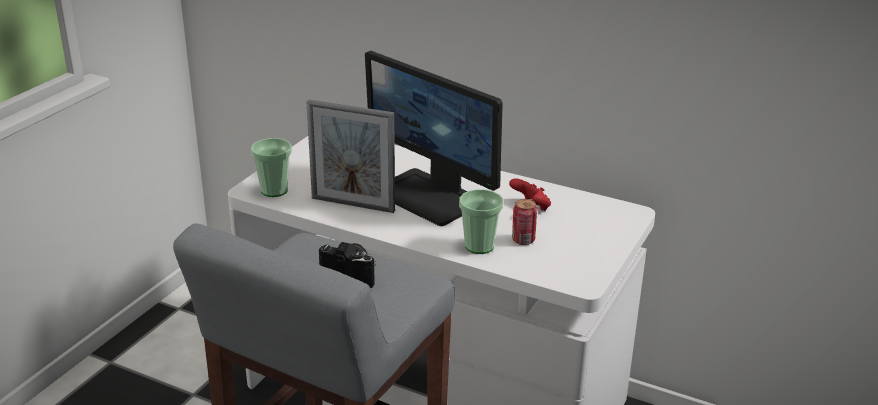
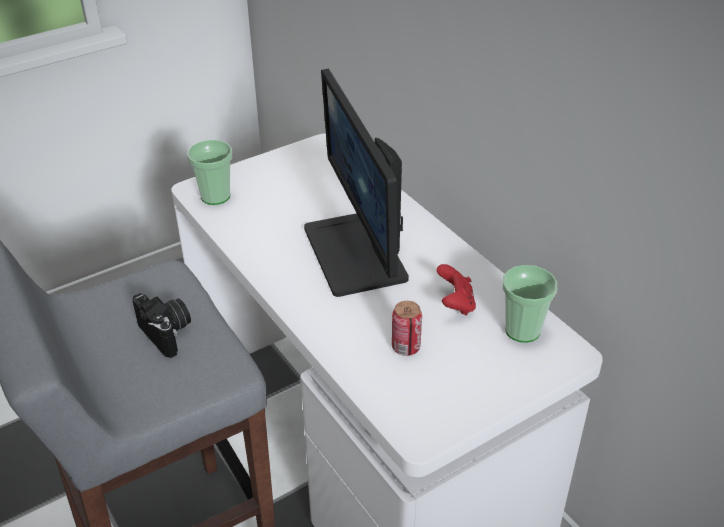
camera: 30 degrees right, 10 degrees up
(353, 204) = (272, 238): picture frame -> none
(479, 246) = (351, 338): cup -> cup (522, 330)

